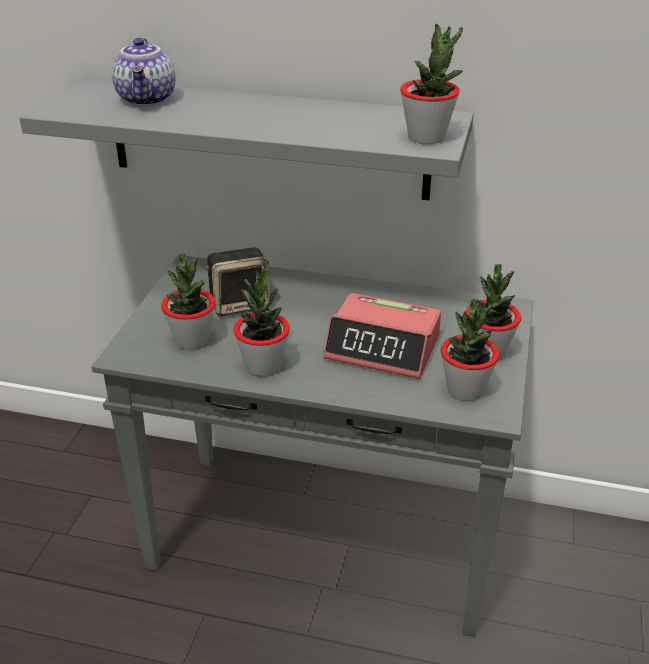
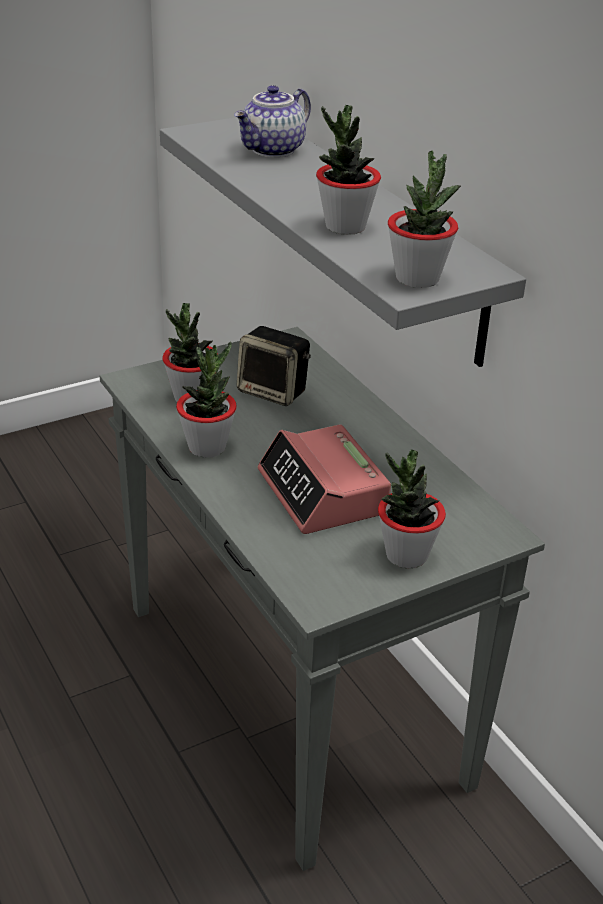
camera: 45 degrees right, 0 degrees up
(465, 390) = (326, 569): potted plant -> potted plant (345, 227)

